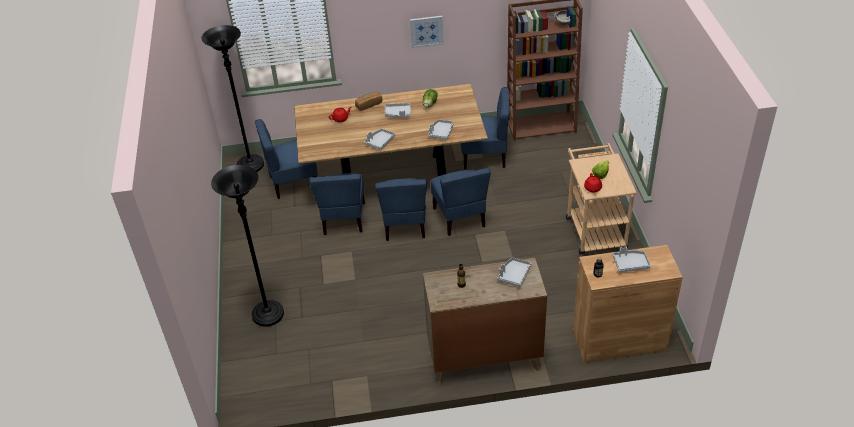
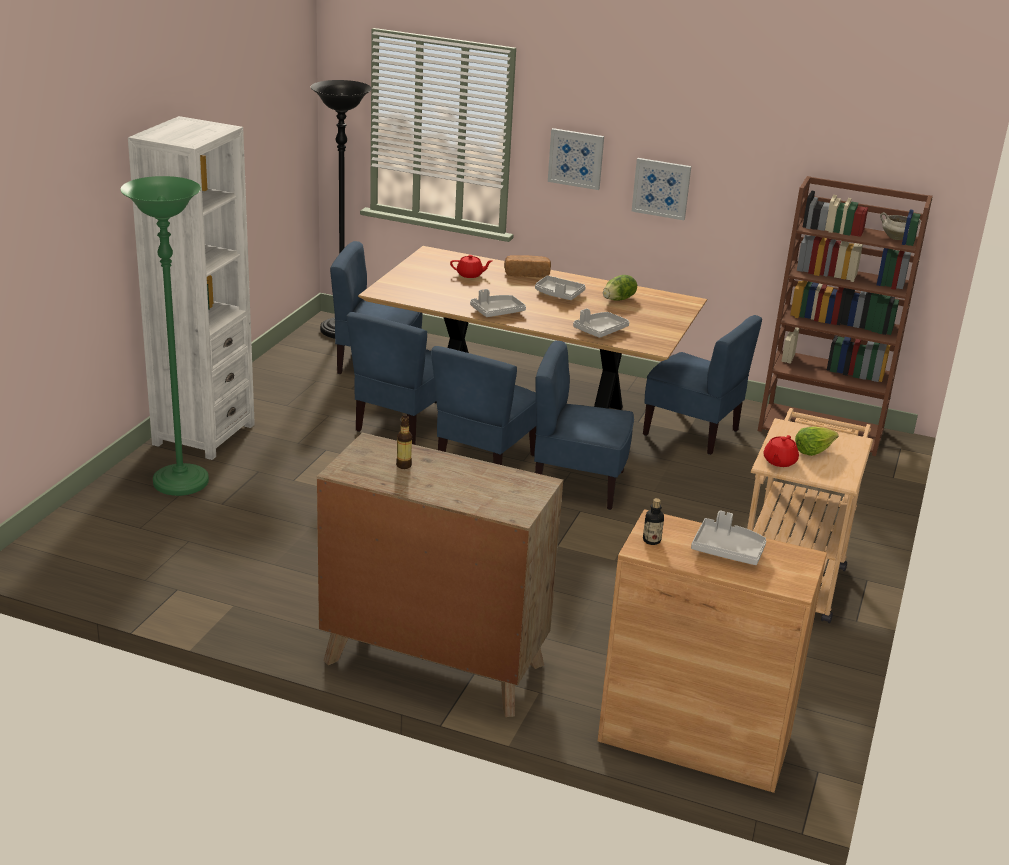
camera: 25 degrees right, 15 degrees down
(247, 276) = (203, 434): none -> white bookcase
(268, 315) = (181, 483): black floor lamp -> green floor lamp
(372, 29) = (576, 158): none -> picture
(460, 217) = (578, 484): blue chair -> blue chair turned 90 degrees clockwise
(514, 275) = (502, 486): grey tray -> none

